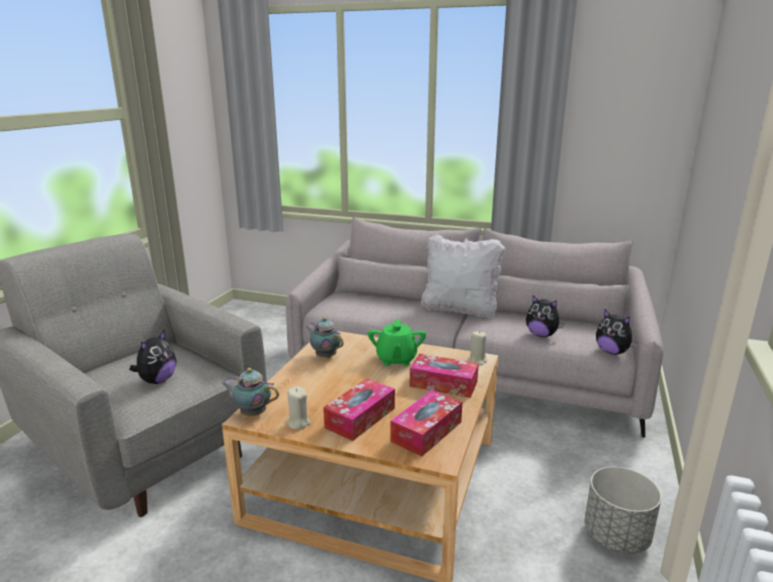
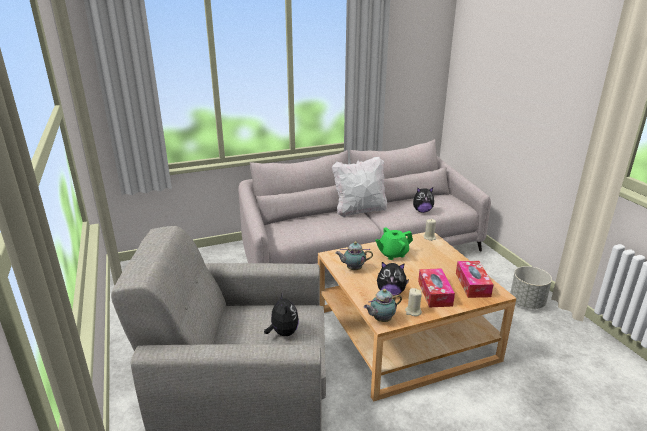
camera: 40 degrees left, 5 degrees up
(396, 359) = (392, 254): green teapot -> green teapot turned 105 degrees clockwise
(443, 384) = (437, 257): tissue box -> none
(612, 352) = (463, 209): plush toy -> plush toy (391, 292)

